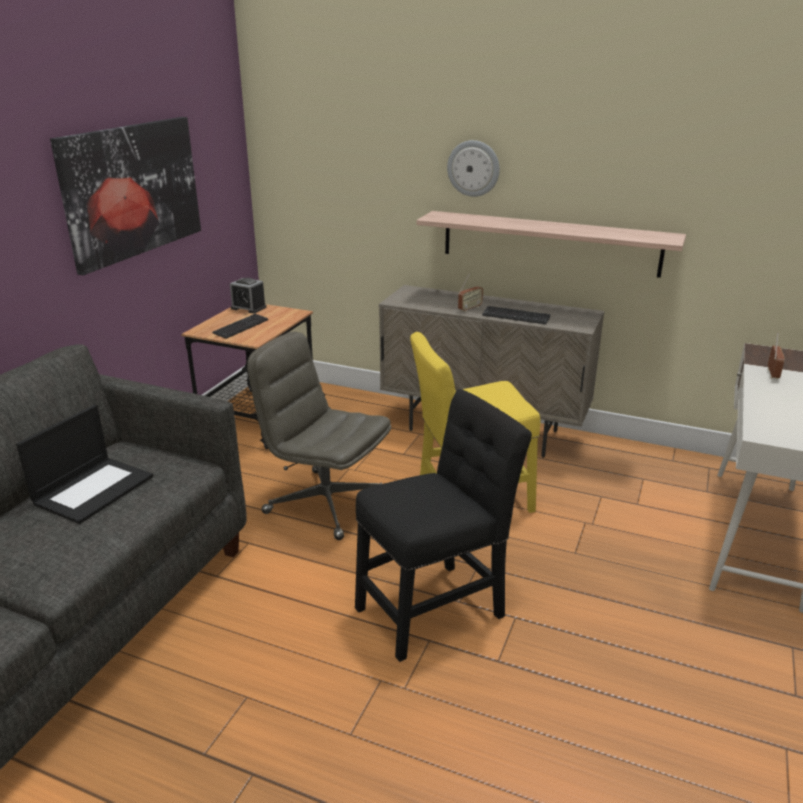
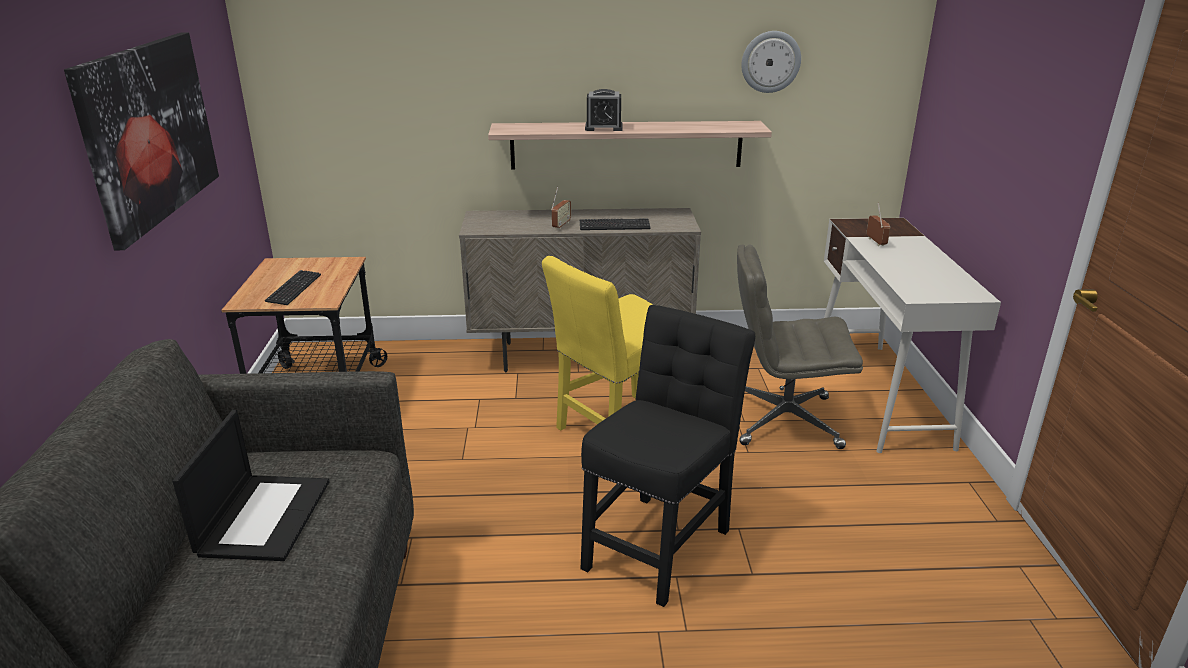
camera: 25 degrees left, 0 degrees up
(248, 308) = (282, 265): alarm clock -> alarm clock (603, 127)
(325, 503) = (468, 470): grey office chair -> grey office chair (783, 420)
(473, 168) = (536, 72): wall clock -> wall clock (770, 61)

